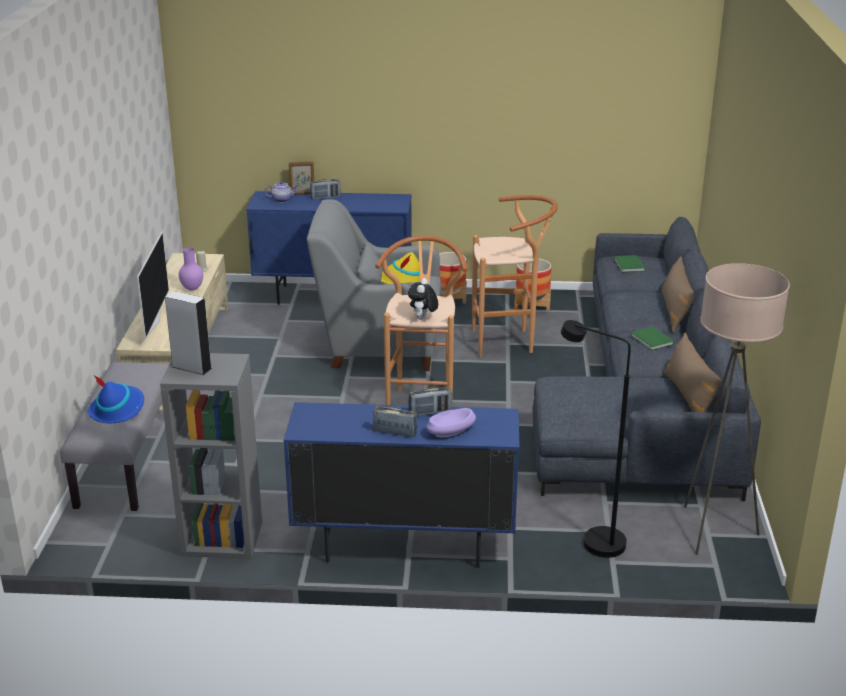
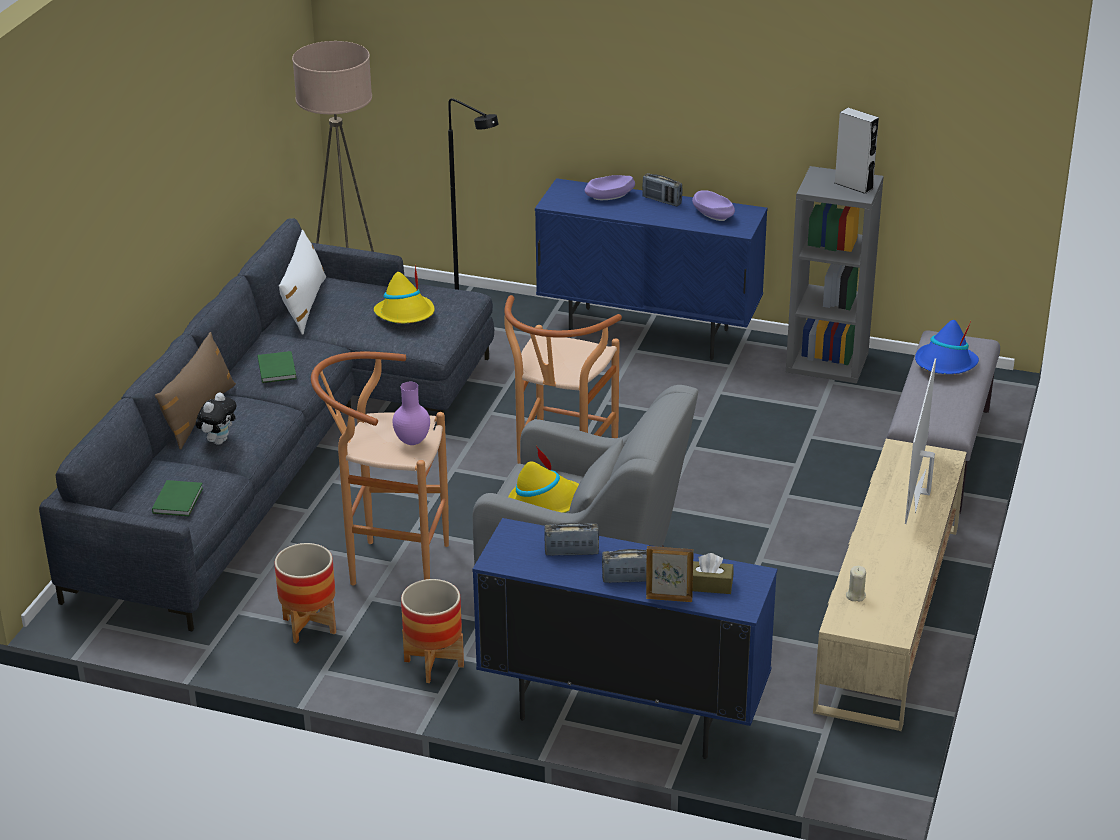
camera: 165 degrees left, 5 degrees up
(193, 289) = (869, 551): purple vase -> purple vase (411, 442)
(282, 199) = (709, 585): teapot -> brown tissue box
(337, 423) = (713, 214): none -> purple bowl
(423, 318) = (569, 344): plush toy -> plush toy (219, 440)
(430, 412) = (621, 213): radio -> radio (571, 552)
(594, 395) = (405, 314): none -> yellow hat
(689, 397) = (304, 305): brown pillow -> white pillow

